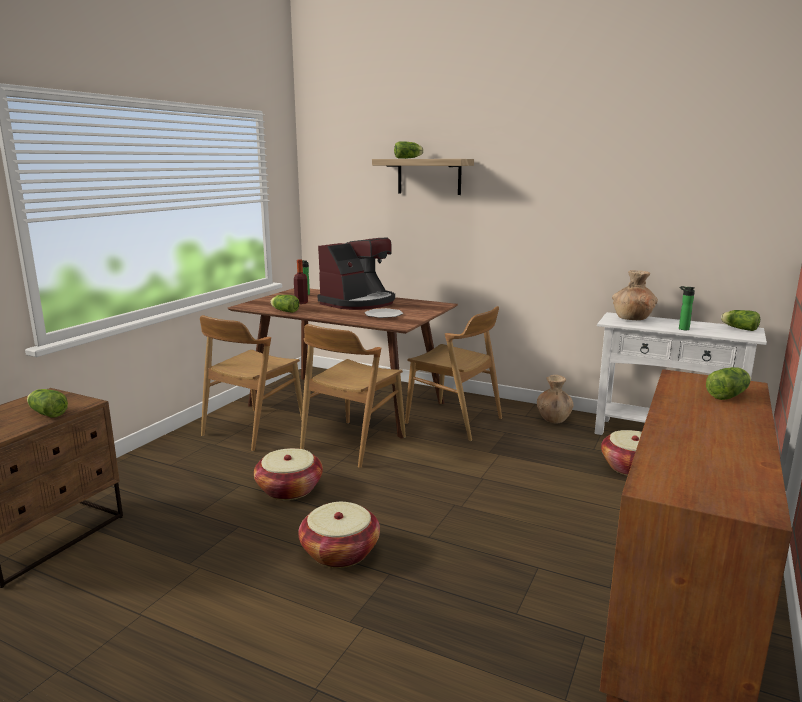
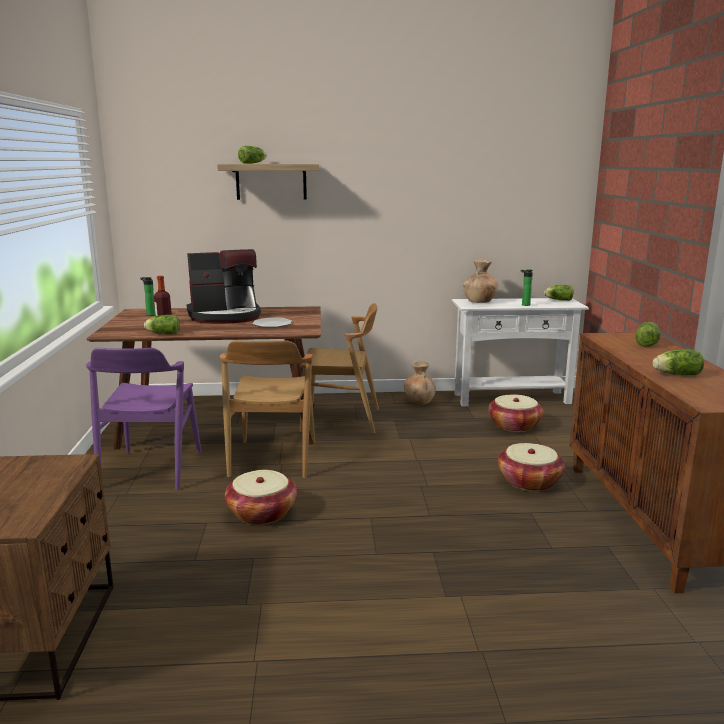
camera: 30 degrees left, 0 degrees up
(47, 413) = (48, 480): lettuce -> lettuce (675, 374)
(253, 429) = (151, 470): brown chair -> purple chair
(340, 552) = (374, 549): basket -> basket (529, 482)
(359, 302) = (225, 316): coffee machine -> coffee machine turned 60 degrees clockwise

